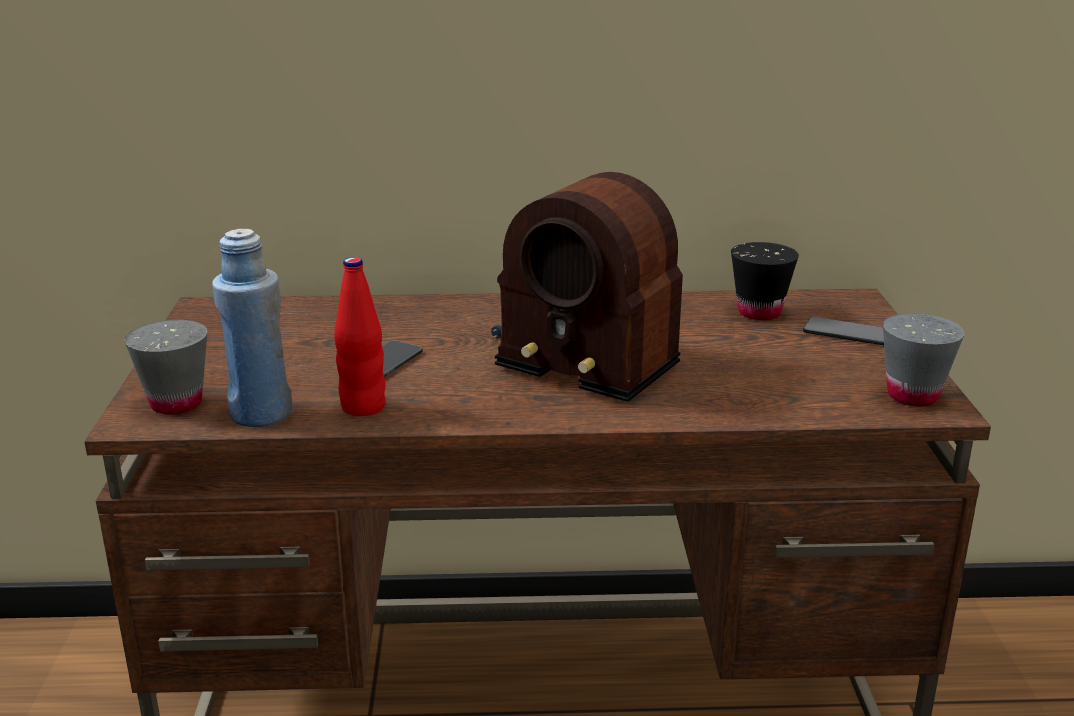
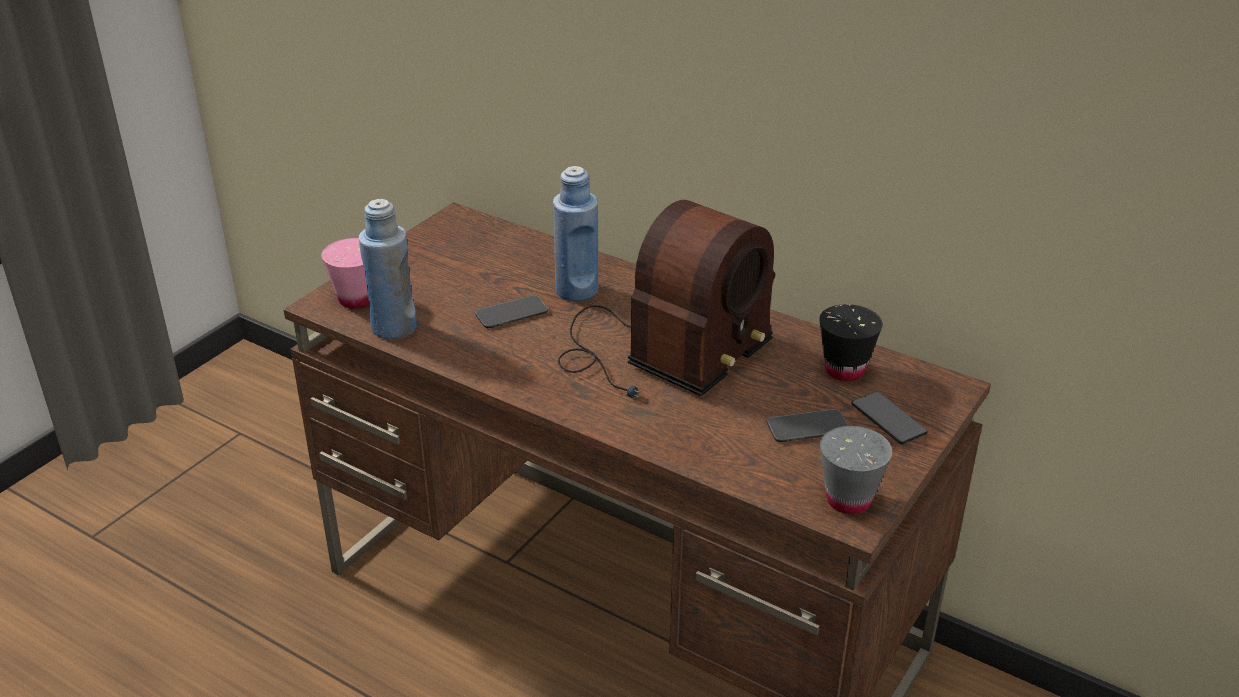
camera: 35 degrees right, 10 degrees up
(176, 403) = (356, 299): grey cup -> pink cup
(363, 407) = (457, 347): red bottle -> none
(427, 327) = (577, 291): none -> blue bottle
(584, 348) = (661, 353): radio -> radio turned 120 degrees counterclockwise
(796, 359) = (807, 427): none -> phone

